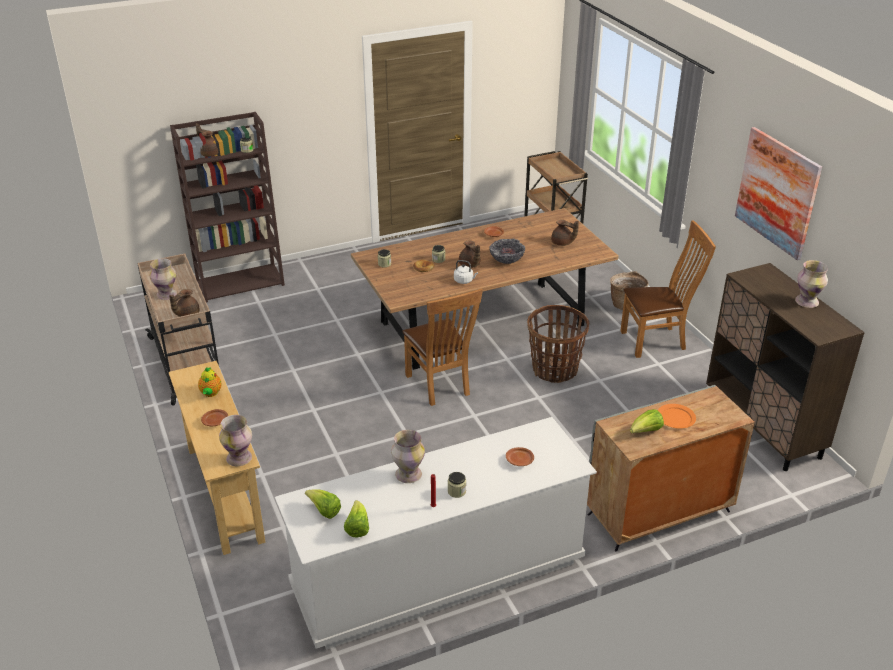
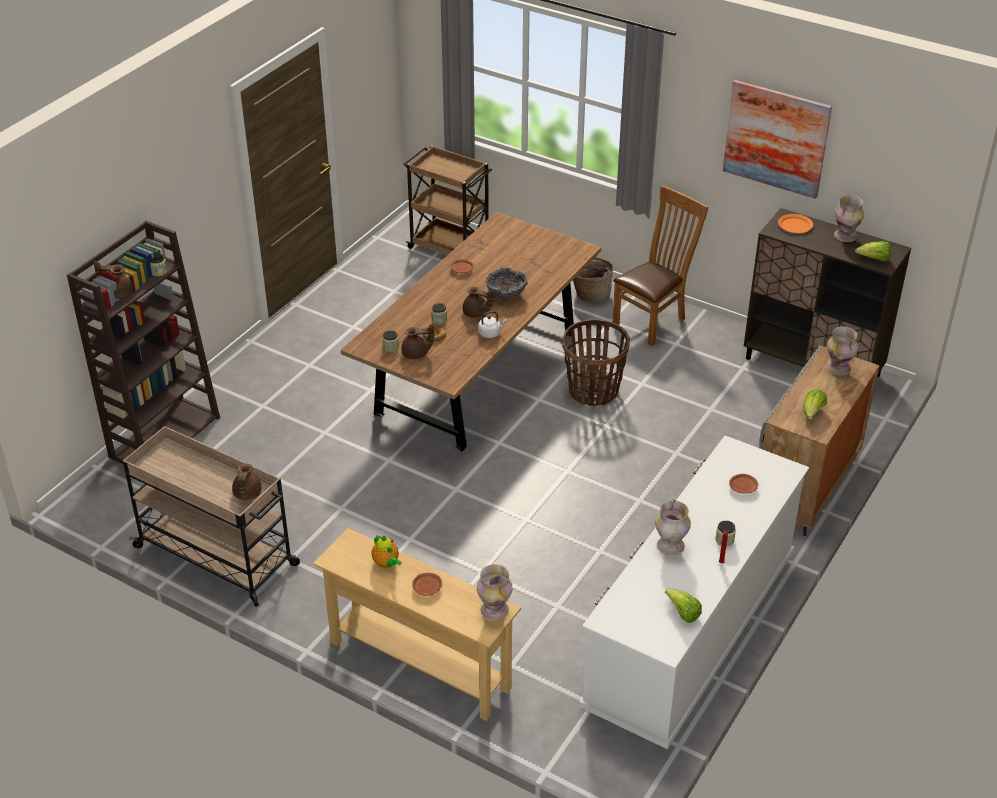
camera: 35 degrees left, 5 degrees up
(167, 295) = (195, 483): vase -> vase (838, 368)
(324, 511) = (639, 614): lettuce -> lettuce (874, 259)
(440, 386) = (507, 457): brown chair -> none
(562, 243) = (537, 253): brown teapot -> brown teapot (416, 354)
(675, 418) = (821, 390): orange plate -> orange plate (795, 225)

